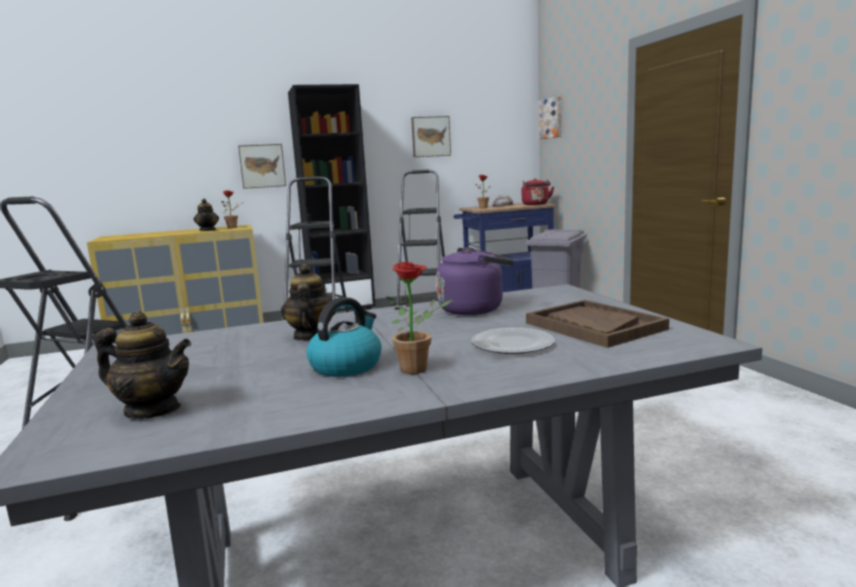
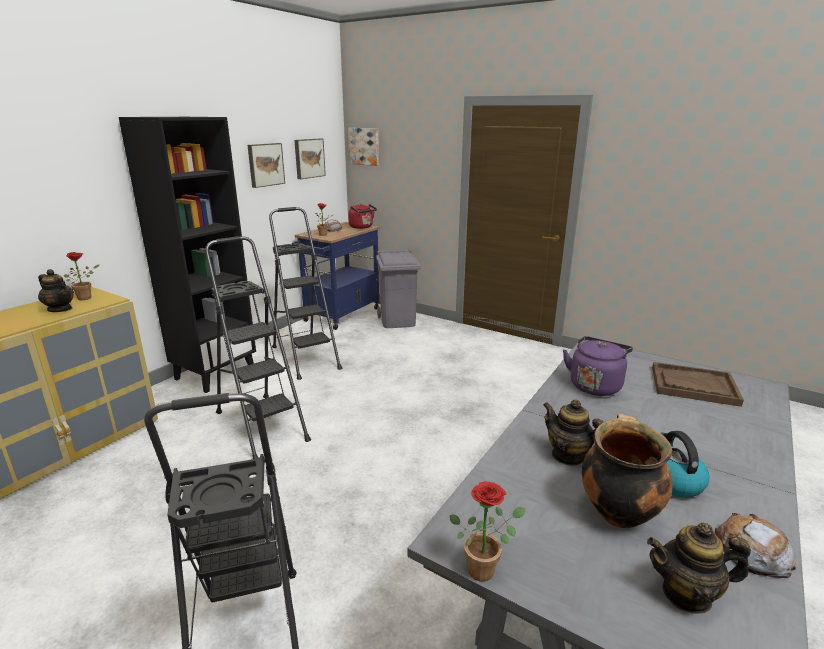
camera: 40 degrees left, 10 degrees up
(153, 410) = (687, 594): teapot -> teapot turned 150 degrees counterclockwise
(248, 366) = (617, 511): none -> cooking pot
(262, 166) = (95, 211): picture -> picture (308, 158)
(273, 413) = (752, 551): none -> bread
(420, 369) = (713, 465): potted plant -> potted plant (485, 568)
(511, 344) = (698, 420): plate -> none

